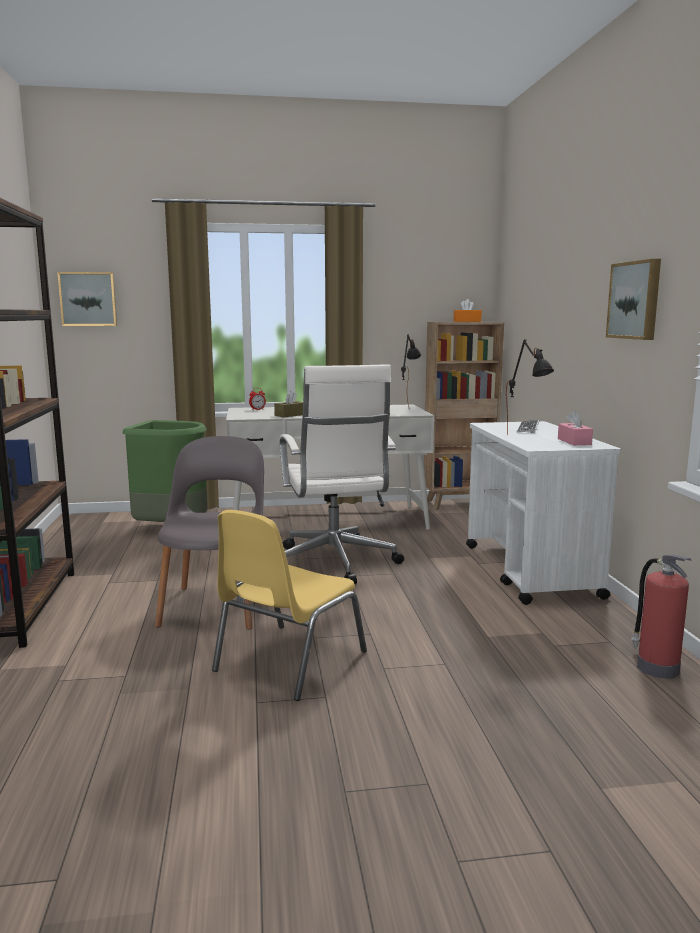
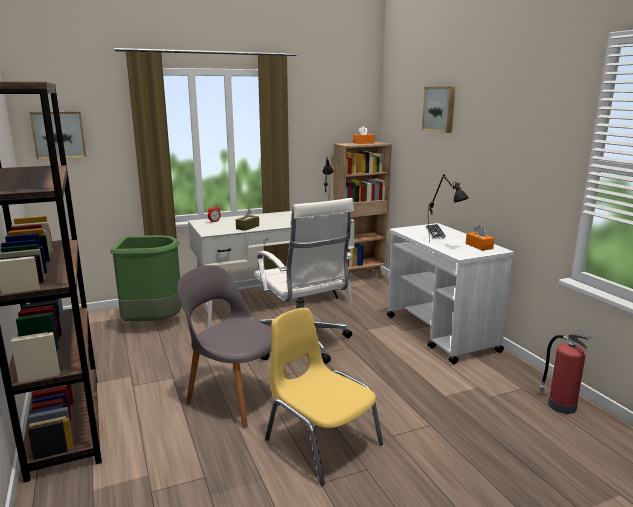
camera: 15 degrees left, 5 degrees up
(217, 604) = (236, 395): grey chair -> grey chair turned 45 degrees counterclockwise
(287, 661) = (321, 441): yellow chair -> yellow chair turned 120 degrees clockwise
(574, 441) = (479, 246): pink tissue box -> orange tissue box
(635, 300) = (523, 148): picture -> picture (440, 109)

